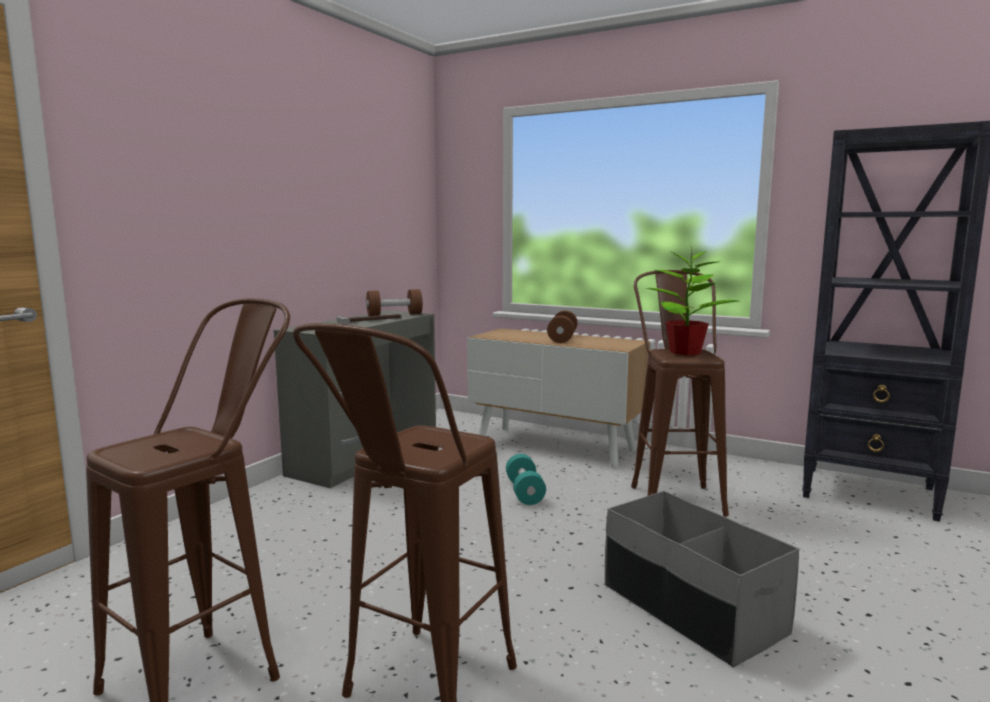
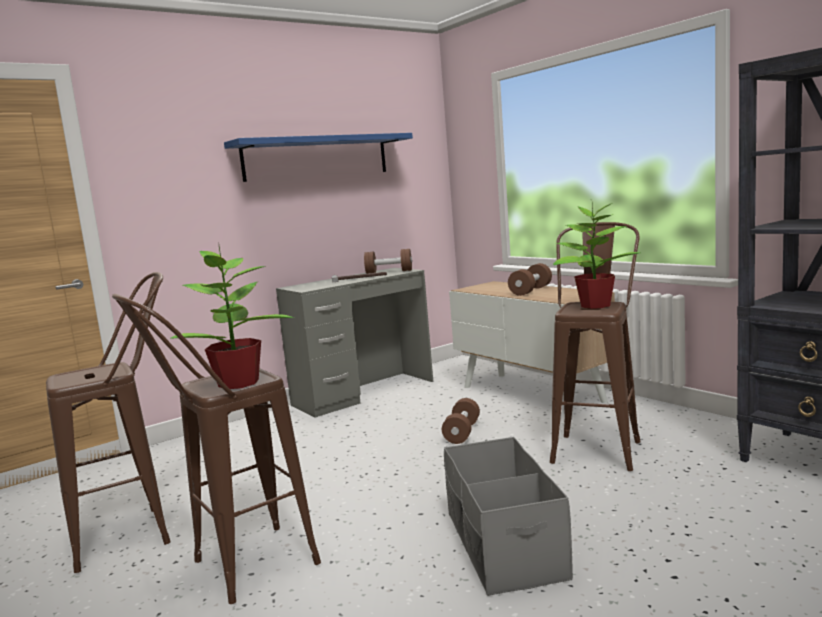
camera: 25 degrees right, 0 degrees up
(320, 174) = (317, 157): none -> blue shelf
(448, 447) = (238, 383): none -> potted plant
(525, 492) = (462, 433): turquoise dumbbell -> brown dumbbell

